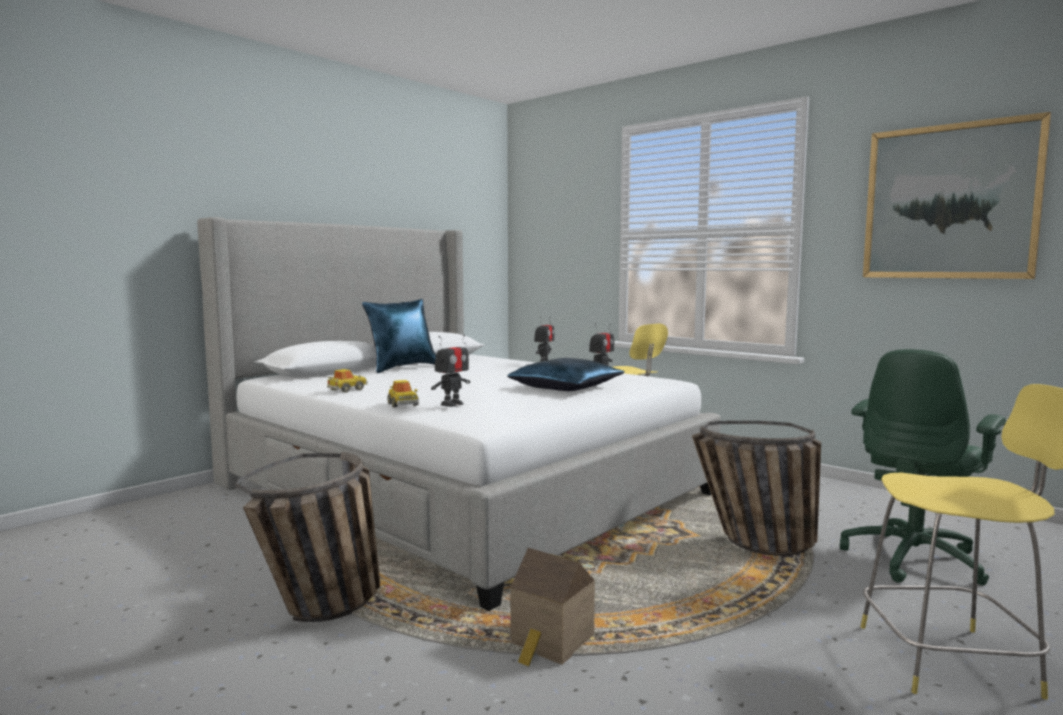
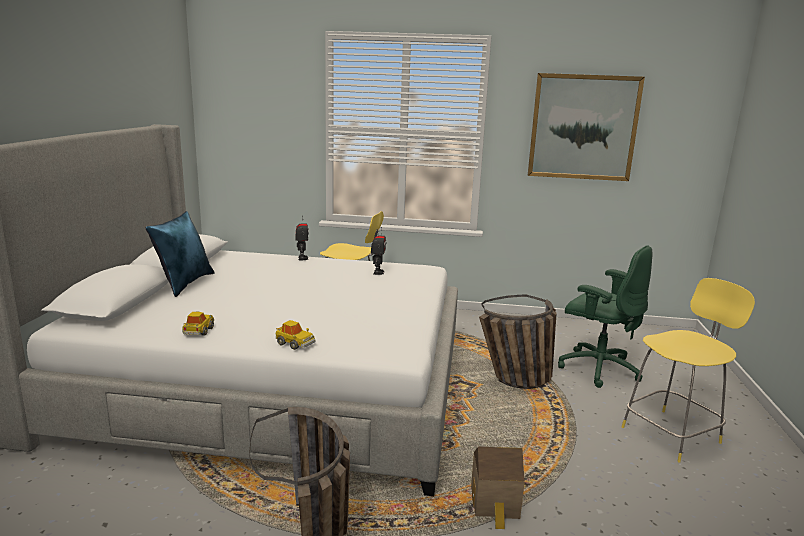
camera: 35 degrees left, 10 degrees up
(452, 404) = (340, 335): toy robot -> none
(566, 387) = (375, 291): blue pillow -> none
(914, 559) = (597, 368): green office chair -> green office chair turned 60 degrees counterclockwise

